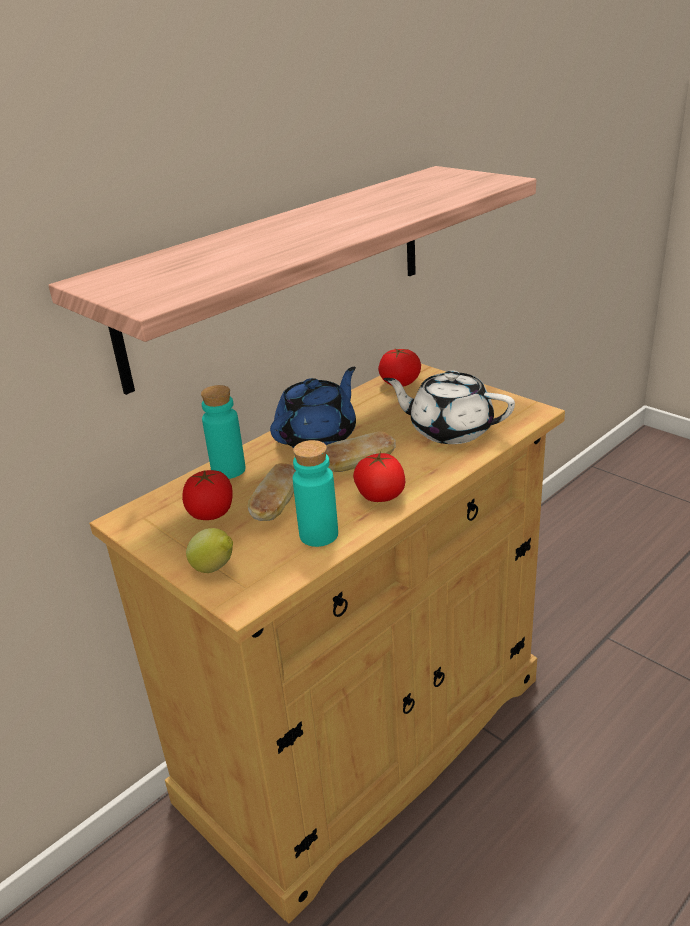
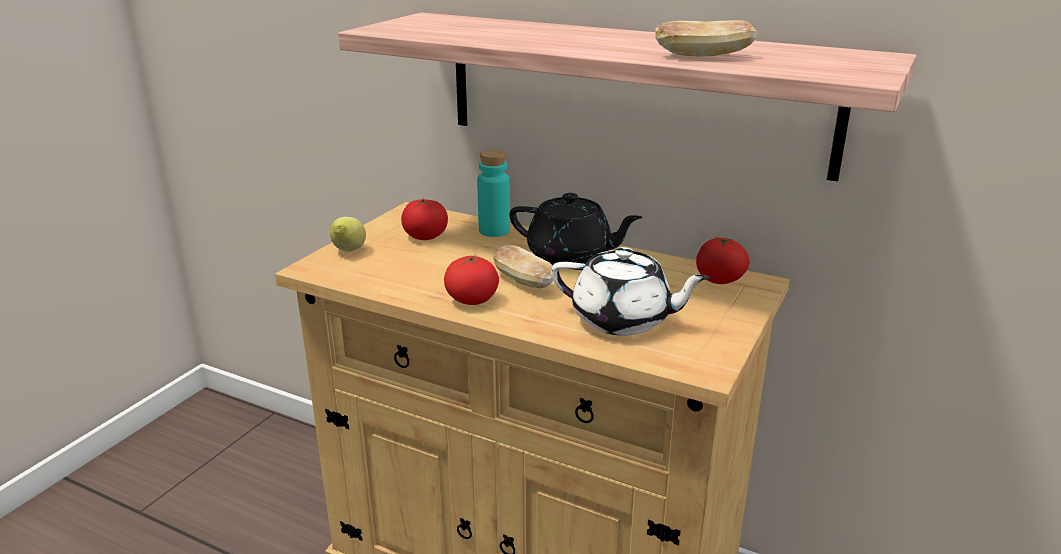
camera: 70 degrees right, 5 degrees down
(276, 506) = (441, 258): bread -> bread (703, 56)
(318, 437) = (571, 256): blue teapot -> black teapot
(318, 535) = (401, 282): turquoise bottle -> none
(449, 430) = (623, 320): white teapot -> white teapot turned 105 degrees clockwise

